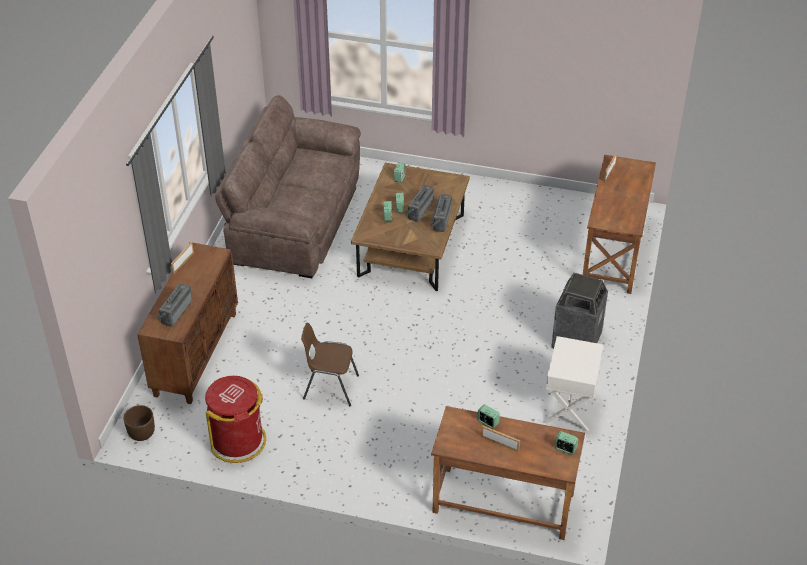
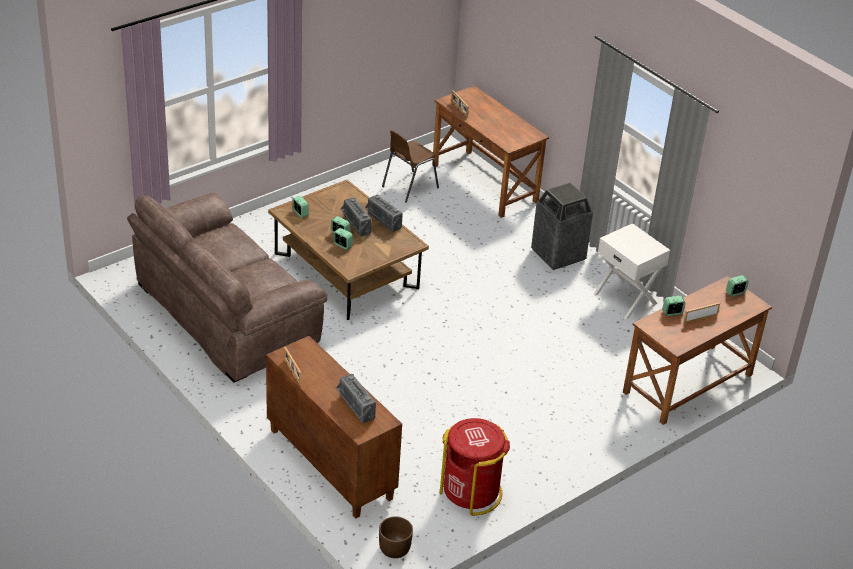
camera: 55 degrees left, 5 degrees down
(330, 387) = (465, 406): brown chair -> brown chair (409, 187)

